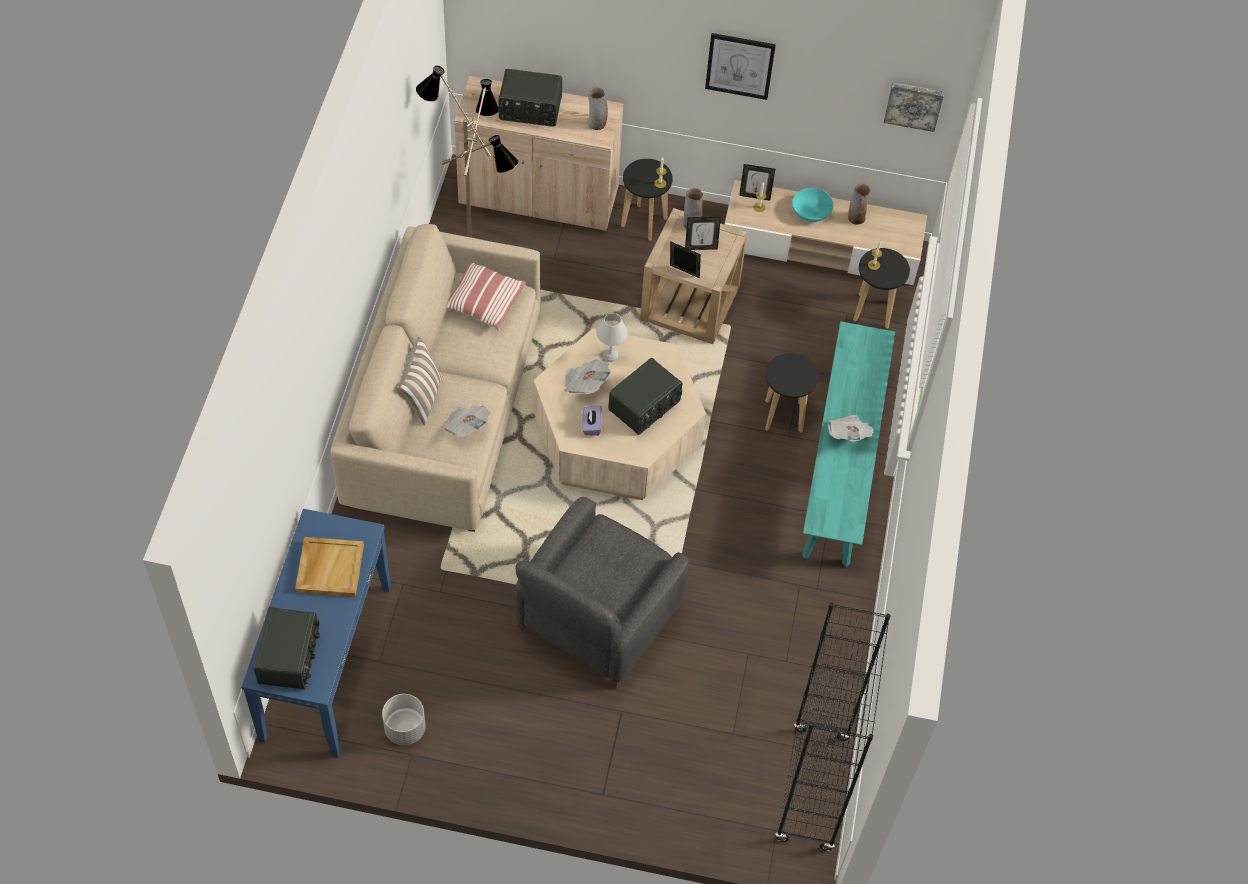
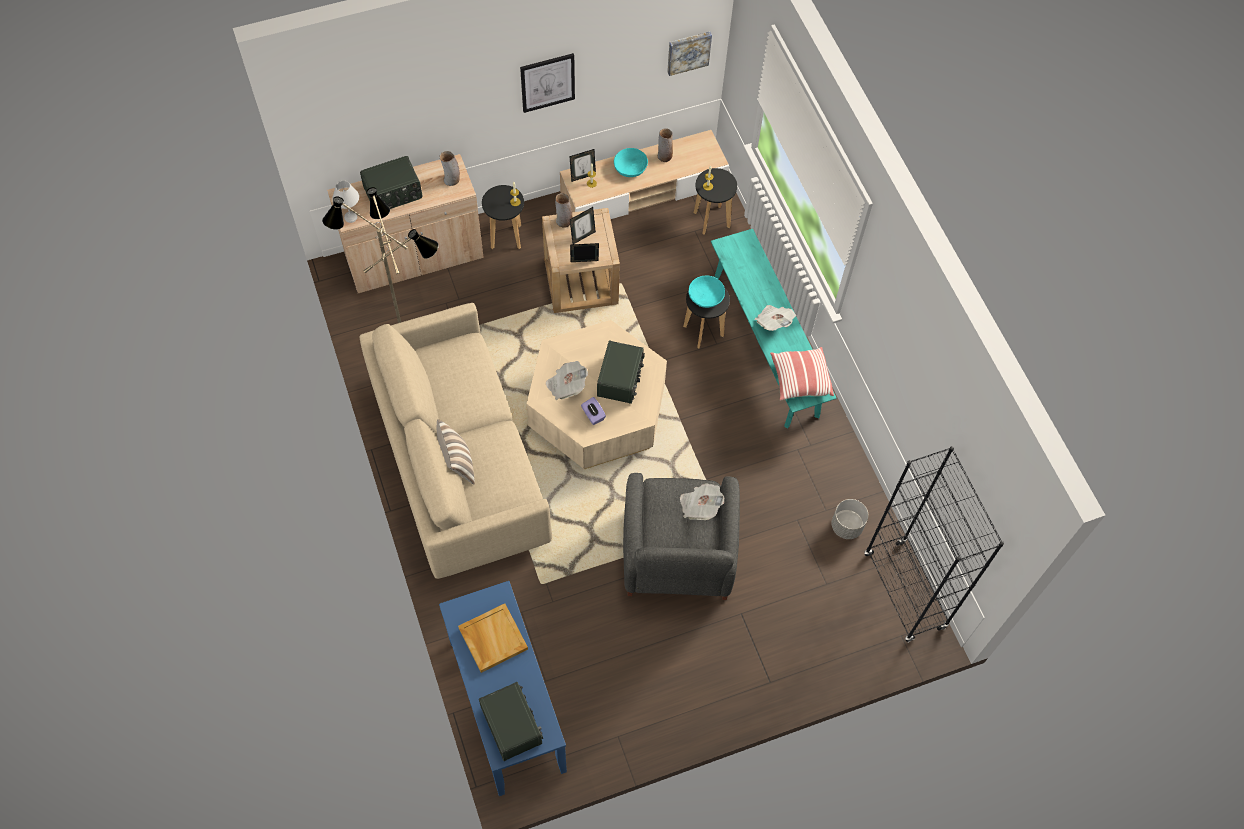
camera: 30 degrees left, 5 degrees up
(405, 729) = (599, 720): grey planter -> grey planter (846, 526)
(466, 426) = (506, 468): newspaper -> newspaper (700, 506)
(484, 302) = (451, 363): pillow -> pillow (799, 379)
(610, 356) = (569, 354): white table lamp -> white table lamp (351, 217)
(790, 372) = (706, 297): none -> turquoise bowl

